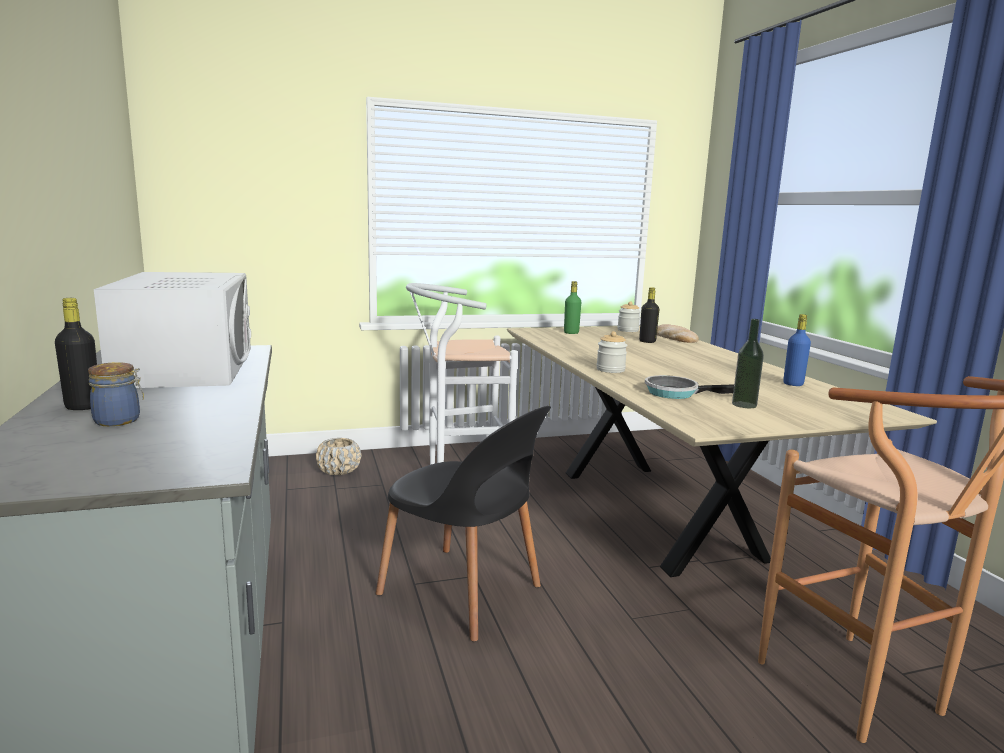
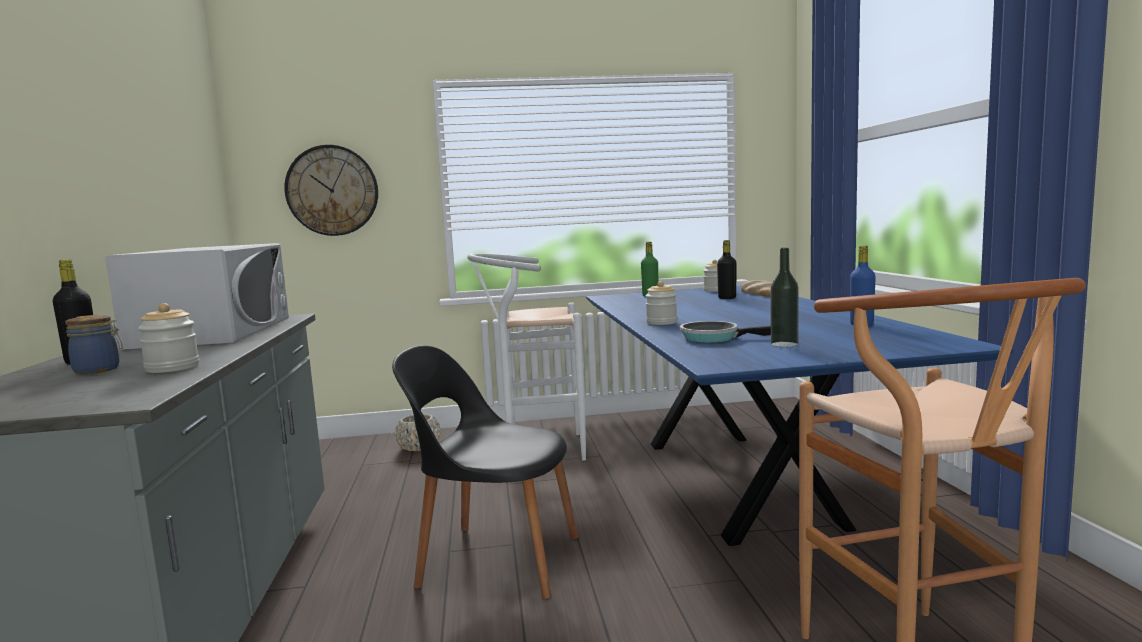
camera: 10 degrees right, 5 degrees down
(204, 421) = (172, 368): none -> jar
(254, 204) = (332, 190): none -> wall clock
(463, 592) = (495, 560): black chair -> black chair turned 150 degrees clockwise
(654, 511) = (735, 479): beige dining table -> blue dining table

